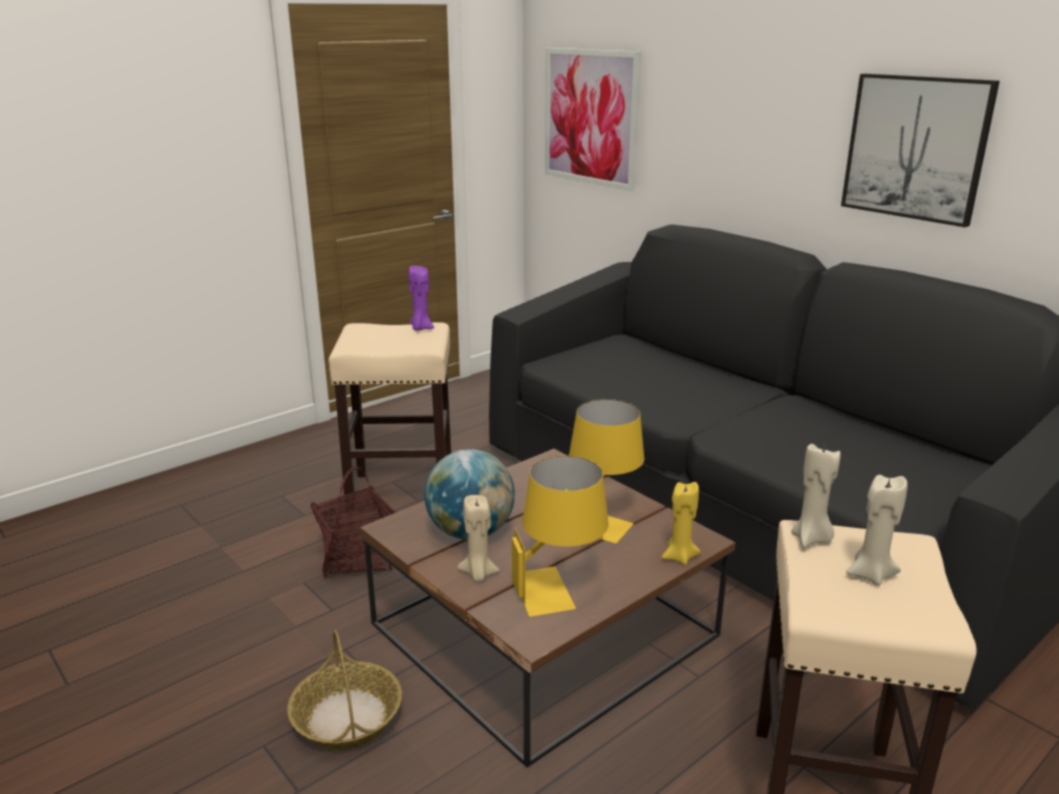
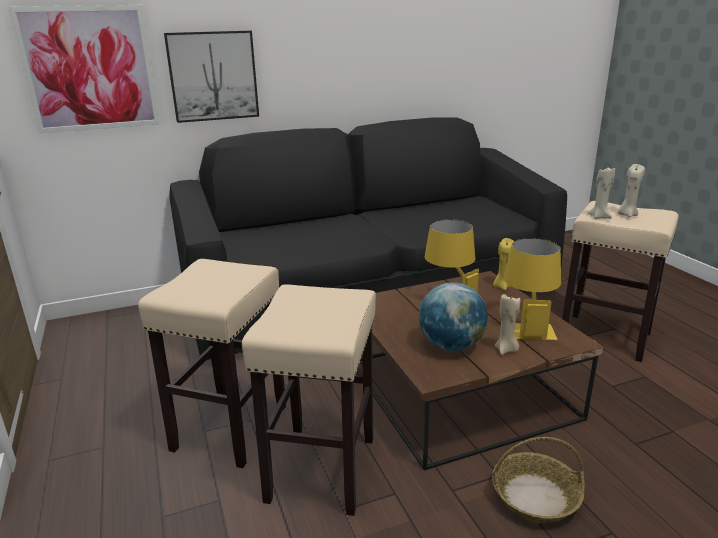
camera: 70 degrees left, 0 degrees up
(358, 557) = (322, 467): basket -> beige stool
(420, 328) = (206, 267): purple candle -> none
(916, 148) = (375, 51): picture -> picture (213, 76)

